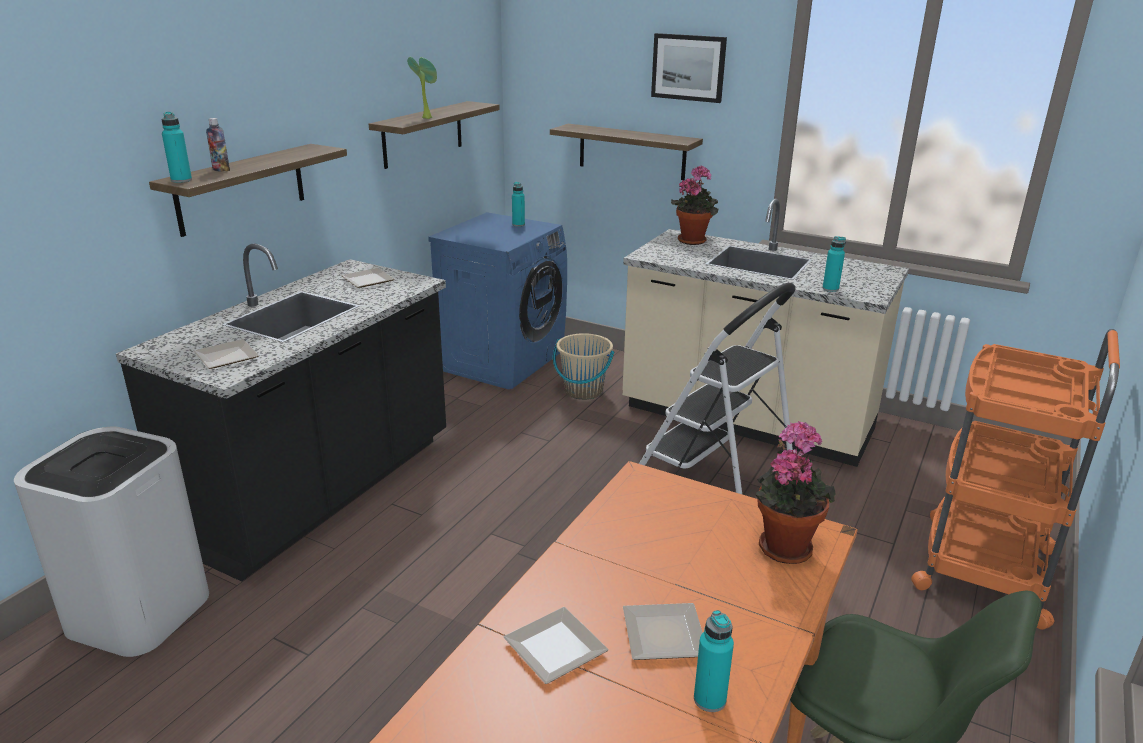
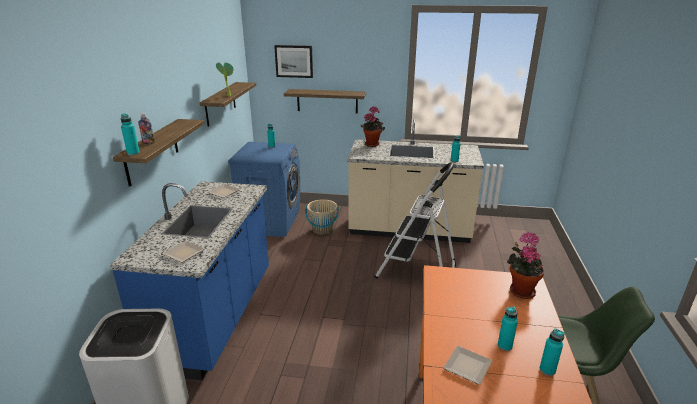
camera: 20 degrees left, 0 degrees up
(323, 492) = (216, 317): black counter -> blue counter
(660, 633) = (504, 346): plate -> turquoise bottle
(688, 67) = (356, 56): picture -> picture (294, 61)
(983, 568) = (546, 278): orange cart -> none

